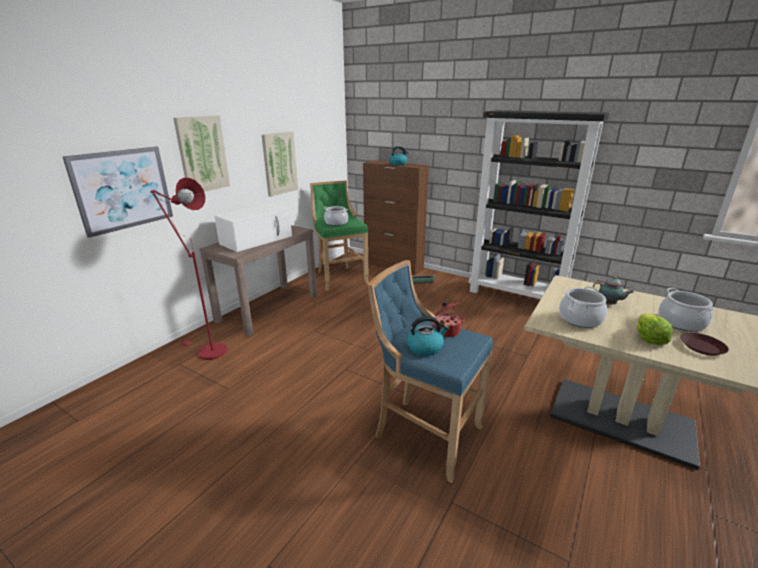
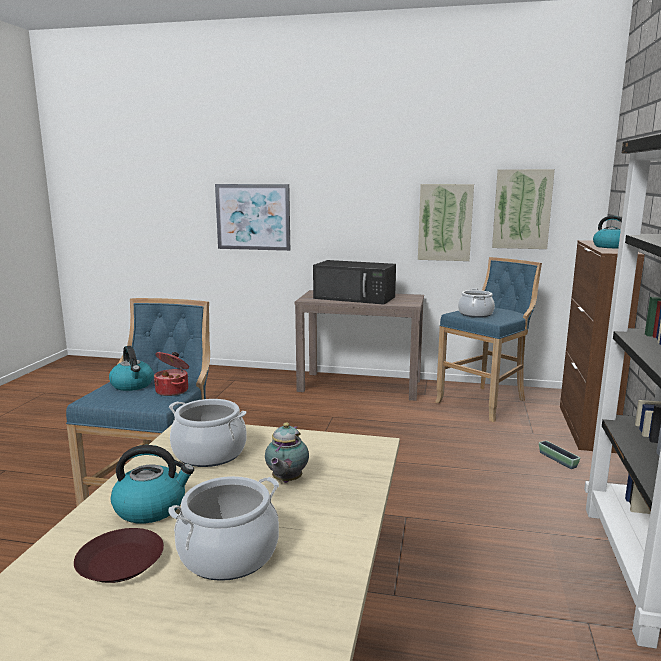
camera: 70 degrees right, 10 degrees down
(202, 154) = (335, 197): picture -> picture (522, 209)
(207, 351) = (259, 384): red floor lamp -> none
(257, 239) = (355, 297): white microwave -> black microwave
(339, 277) = (485, 402): green stool -> blue stool
(648, 338) = (151, 507): lettuce -> kettle

